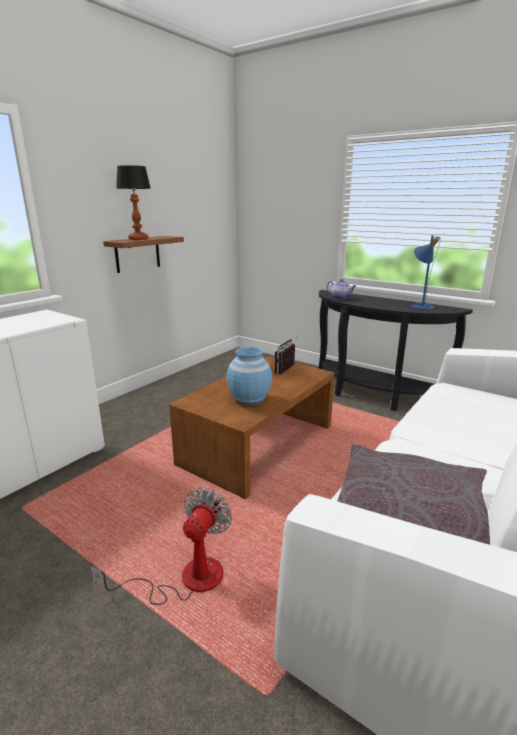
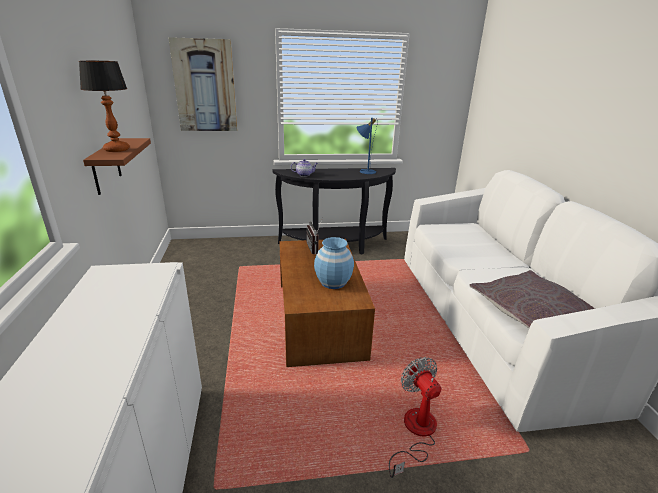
camera: 45 degrees left, 5 degrees up
(279, 200) = (205, 86): none -> picture

